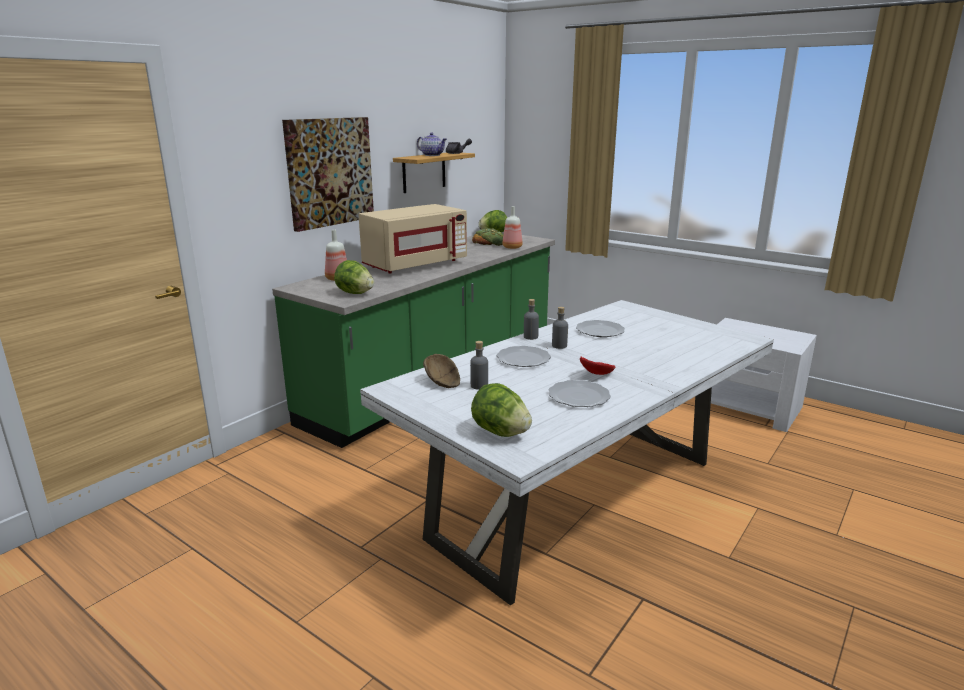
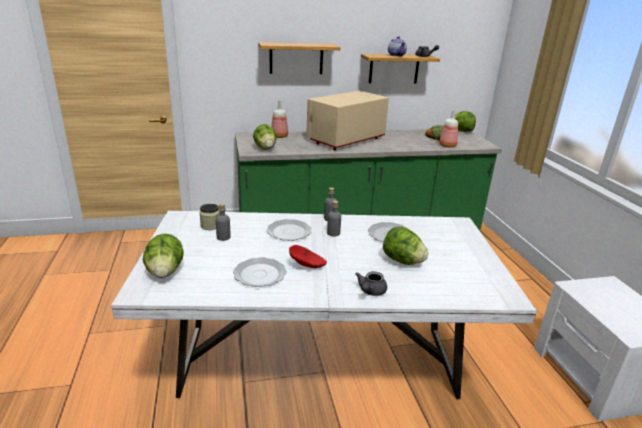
camera: 40 degrees right, 5 degrees up
(329, 172) = (296, 58): picture -> shelf
(415, 264) = (346, 140): beige microwave -> beige microwave turned 135 degrees clockwise
(442, 382) = (210, 225): brown bowl -> jar
(648, 344) = (402, 261): none -> lettuce
(675, 371) = (370, 291): none -> grey teapot

